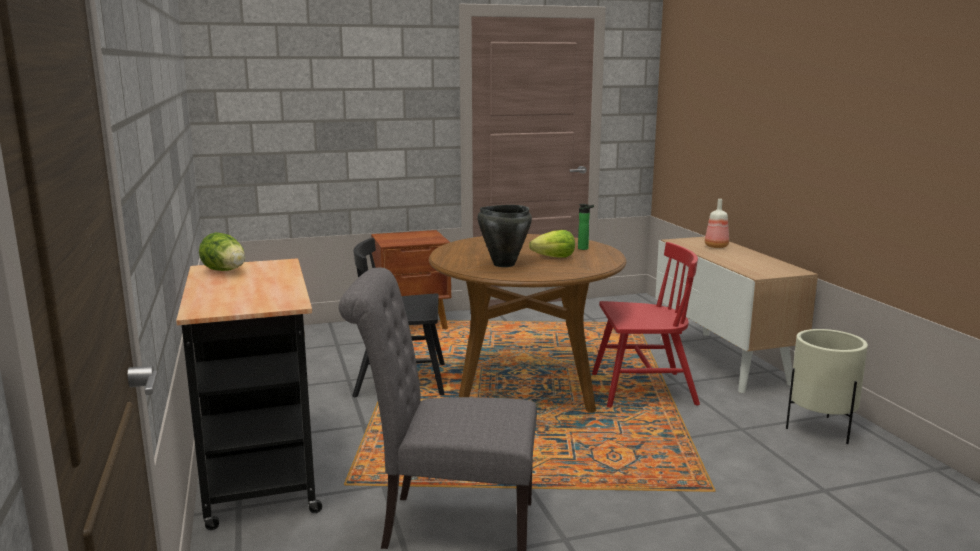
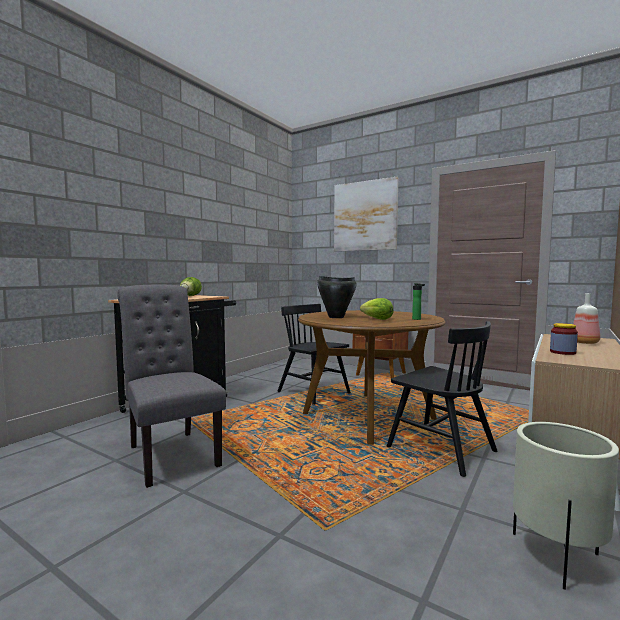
camera: 50 degrees right, 10 degrees down
(352, 69) = (365, 216): none -> picture
(642, 389) = (440, 449): red chair -> black chair
(740, 264) = (562, 352): none -> jar

